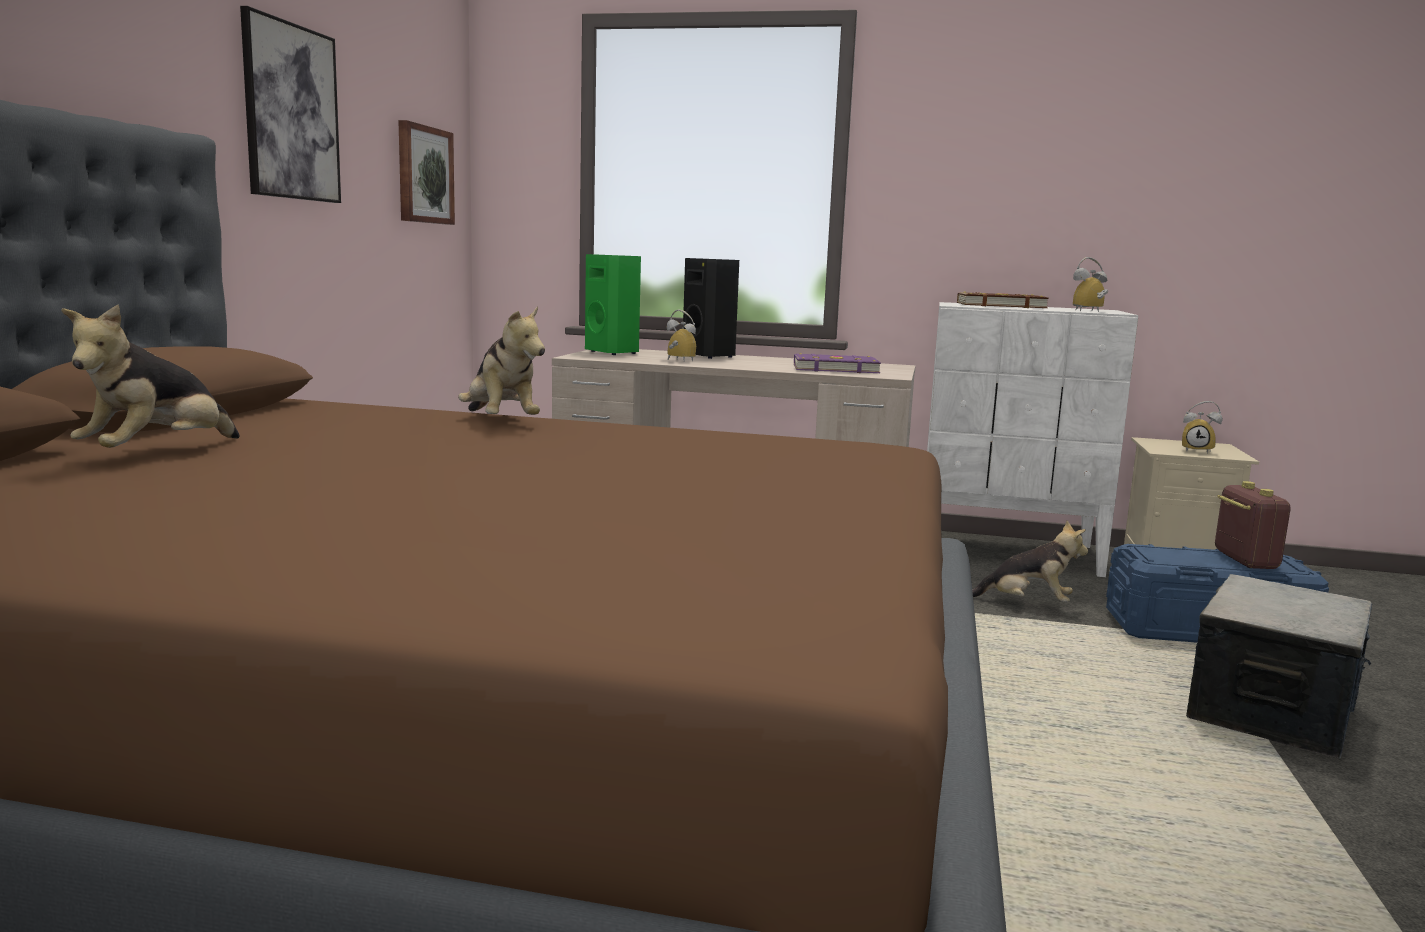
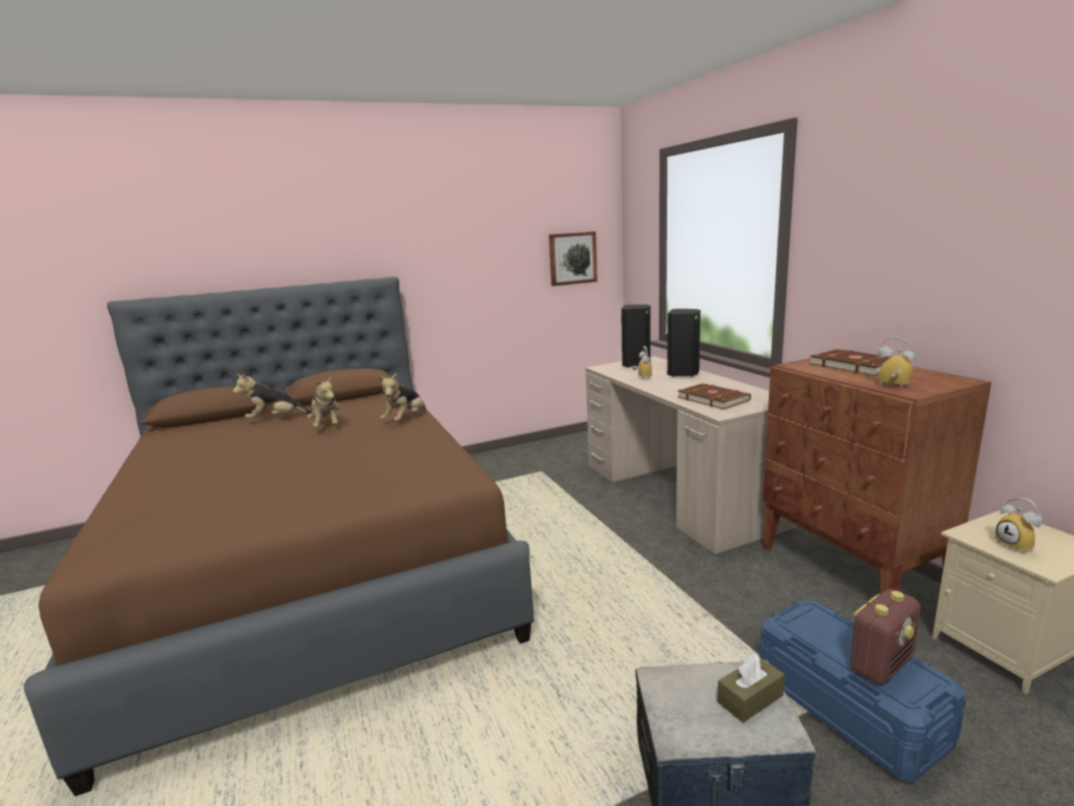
camera: 55 degrees right, 5 degrees up
(291, 112) = (463, 250): picture -> none
(614, 352) = (636, 364): green speaker -> black speaker
(834, 368) = (713, 399): purple book -> brown book
(1008, 553) = (850, 571): white dresser -> brown dresser
(1027, 604) = (753, 613): plush toy -> plush toy (328, 426)
(1288, 594) = (750, 699): none -> brown tissue box

